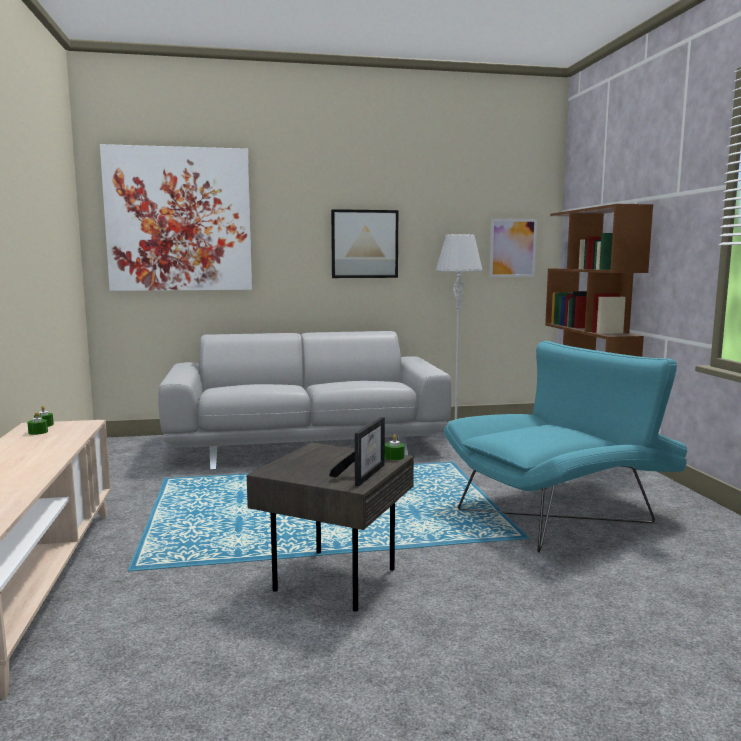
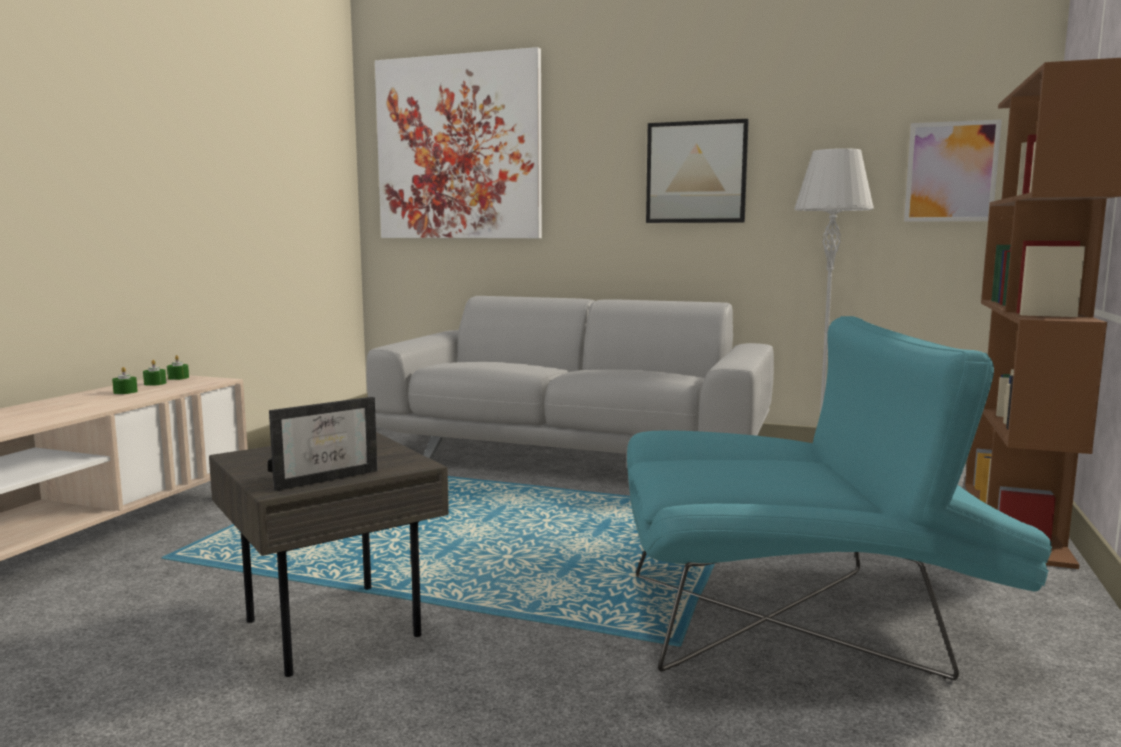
camera: 30 degrees right, 0 degrees up
(394, 457) = (416, 464): green candle -> green candle (125, 392)

